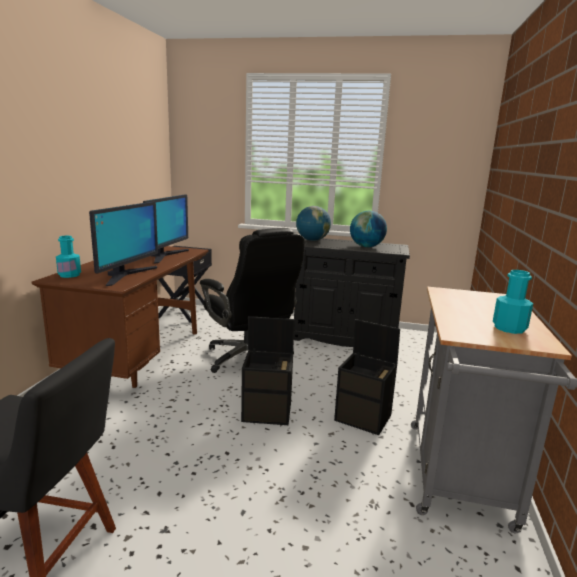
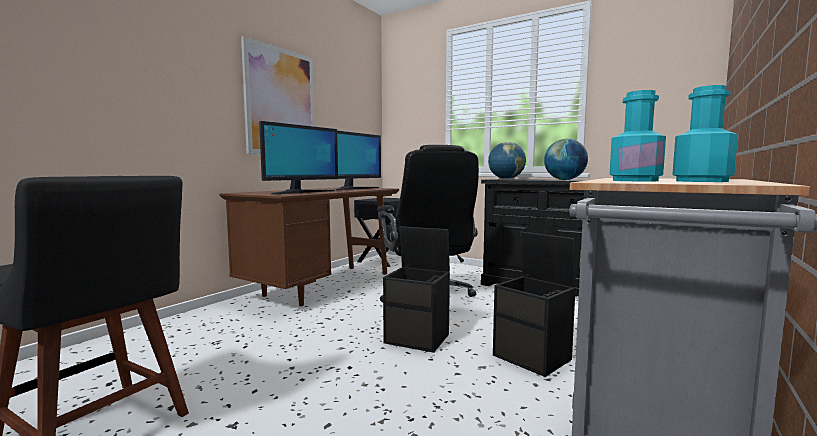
camera: 20 degrees right, 10 degrees down
(69, 275) = (254, 192): turquoise bottle -> turquoise bottle (634, 180)
(78, 163) = (280, 102): none -> picture

